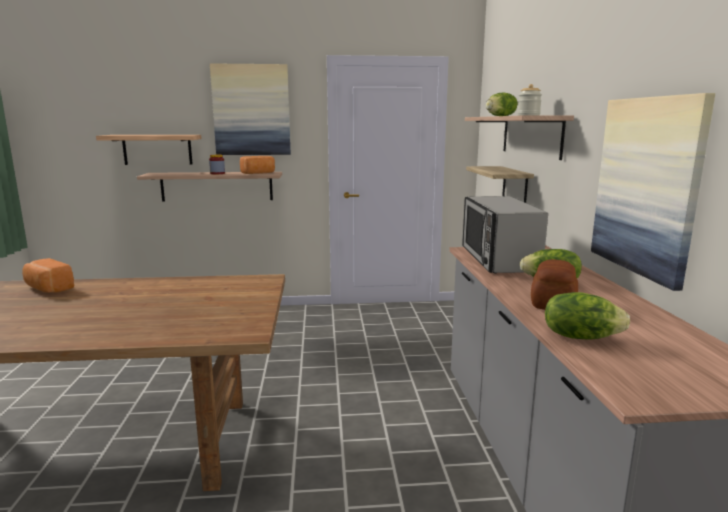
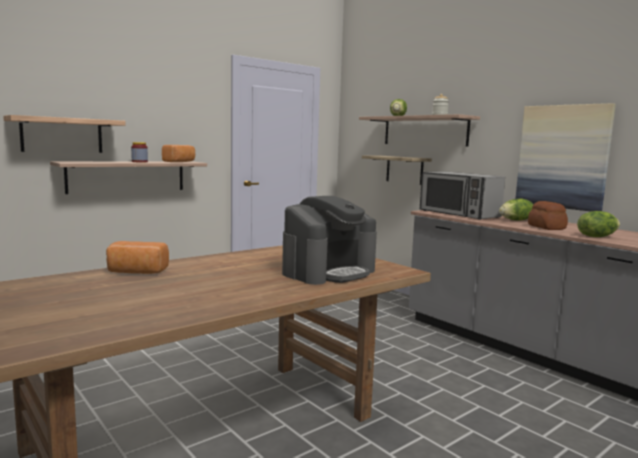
camera: 35 degrees left, 5 degrees down
(175, 319) = (328, 272): none -> coffee machine
(251, 110) = (165, 99): picture -> none

